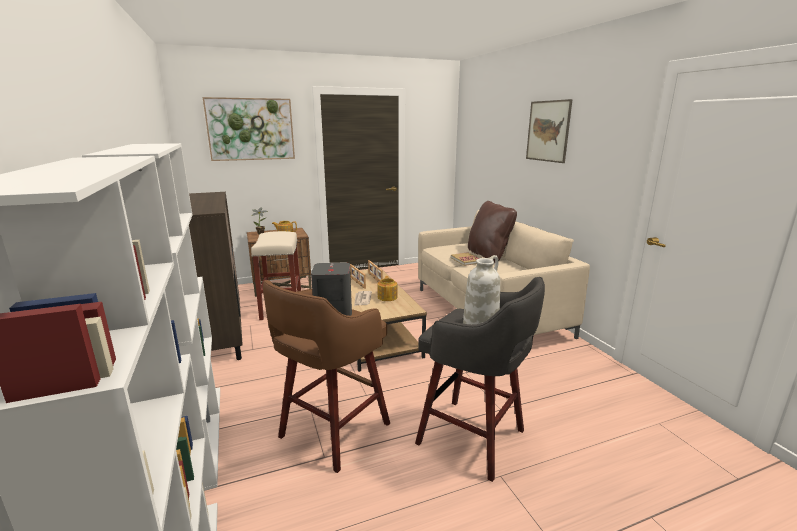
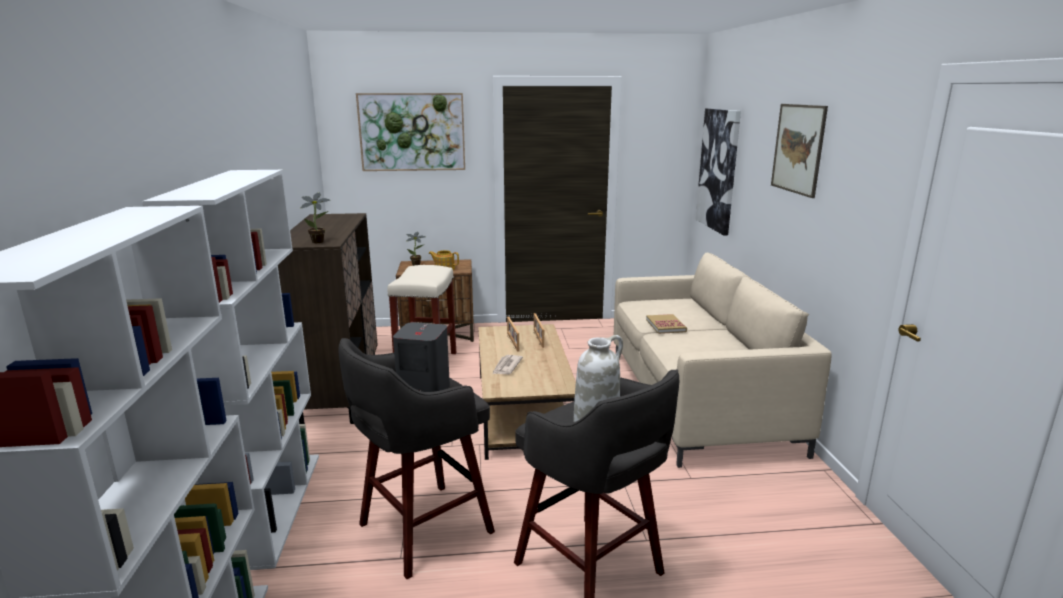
camera: 15 degrees right, 0 degrees up
(204, 210) = (320, 242): none -> potted plant
(332, 432) = (421, 530): brown stool -> grey stool
(387, 297) = (540, 366): teapot -> none
(477, 153) = (718, 170): none -> picture
(488, 256) = (703, 322): brown pillow -> none

